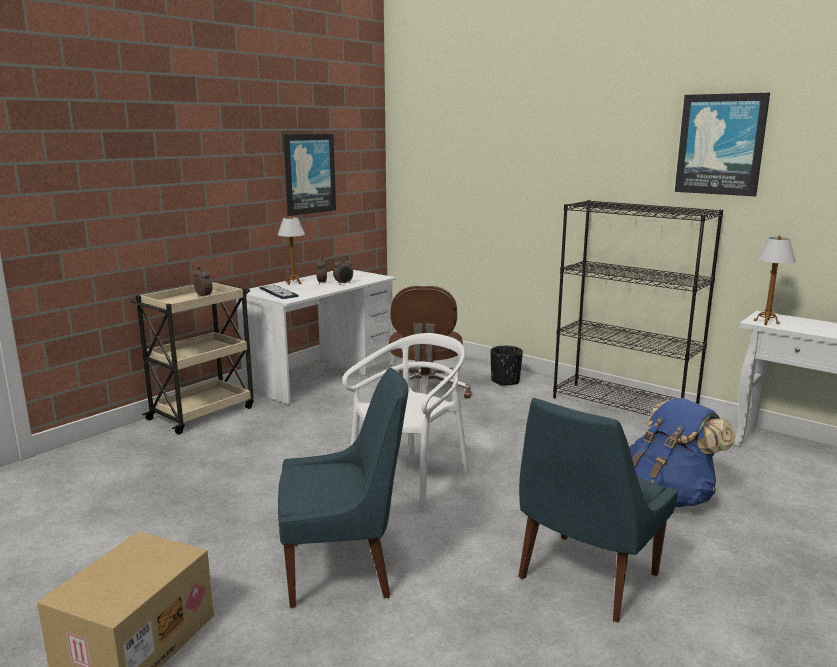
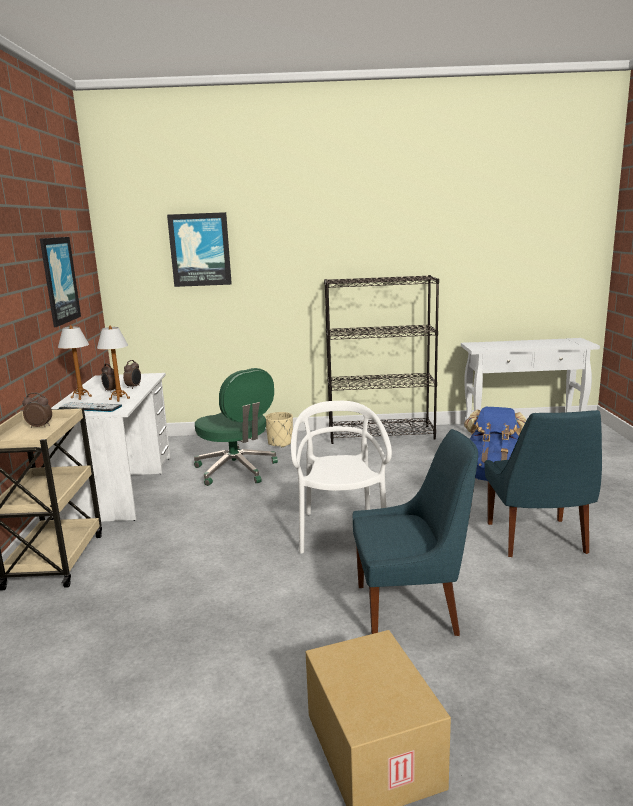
camera: 40 degrees left, 0 degrees up
(344, 569) = (411, 609): blue chair -> blue chair turned 45 degrees clockwise
(425, 393) = (237, 470): brown office chair -> green office chair
(505, 381) = (280, 443): black planter -> beige planter
(720, 144) = (422, 228): picture -> picture (200, 250)
(766, 322) = (482, 347): table lamp -> table lamp (119, 399)

